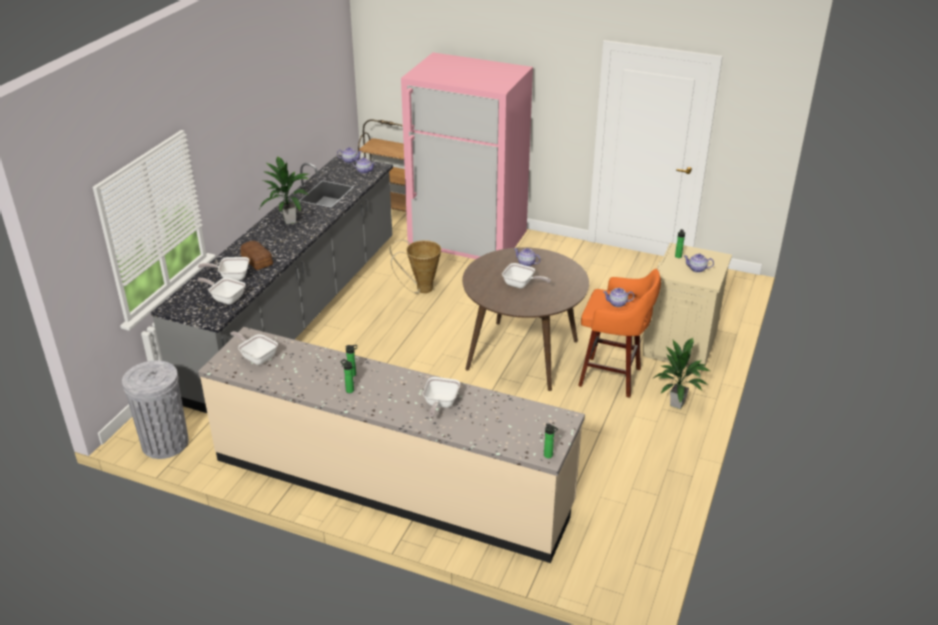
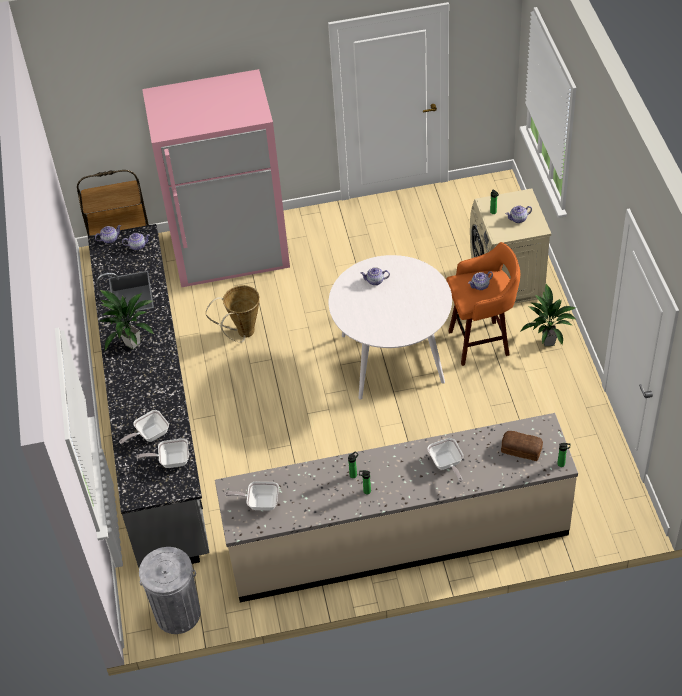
camera: 30 degrees left, 15 degrees up
(257, 260) = (152, 404): bread -> bread (521, 448)
(521, 285) = (392, 307): frying pan -> none
(522, 355) = (392, 358): brown dining table -> white dining table

